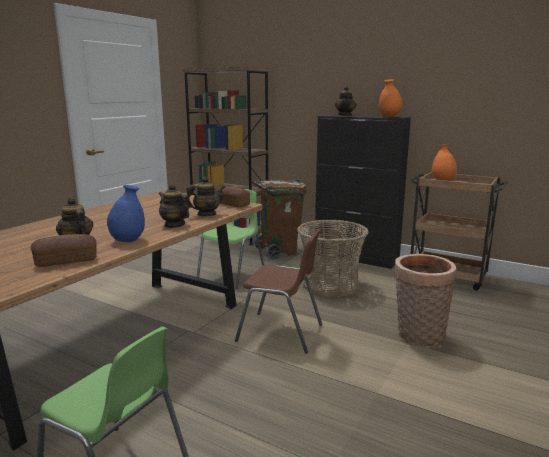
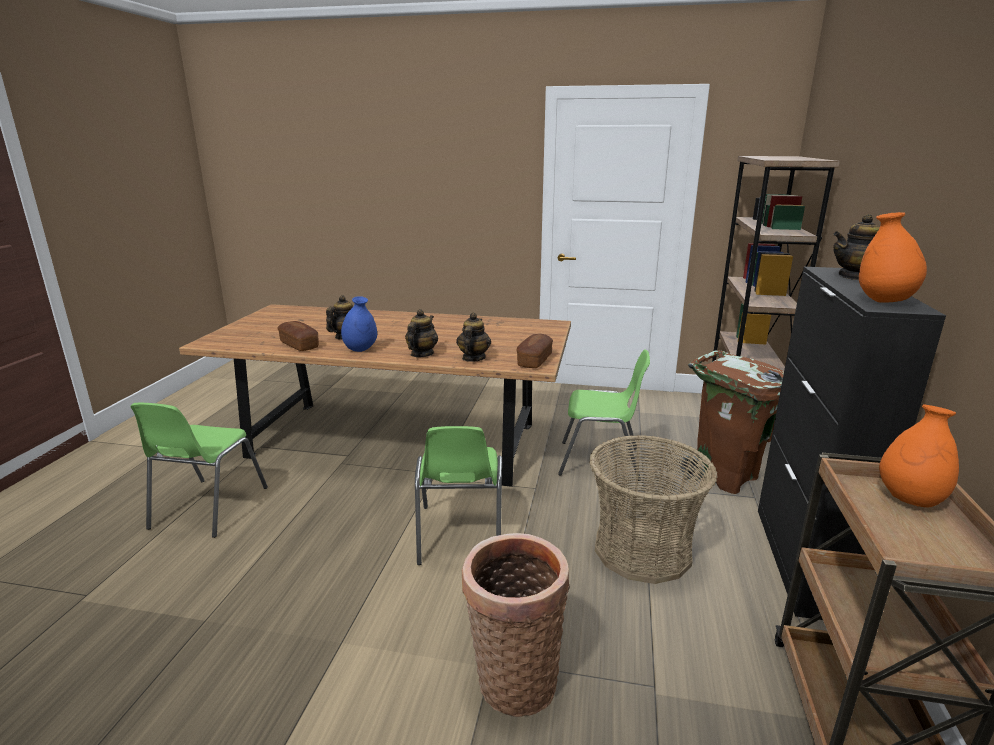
camera: 70 degrees right, 5 degrees up
(206, 214) = (473, 358): teapot -> teapot turned 120 degrees counterclockwise
(281, 333) = (459, 535): brown chair -> green chair

